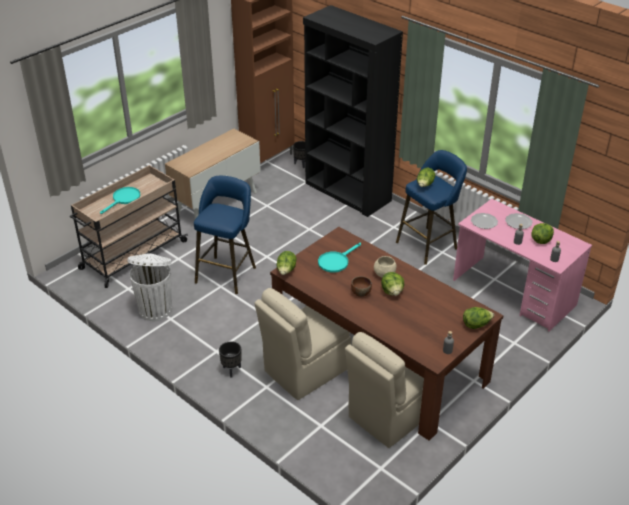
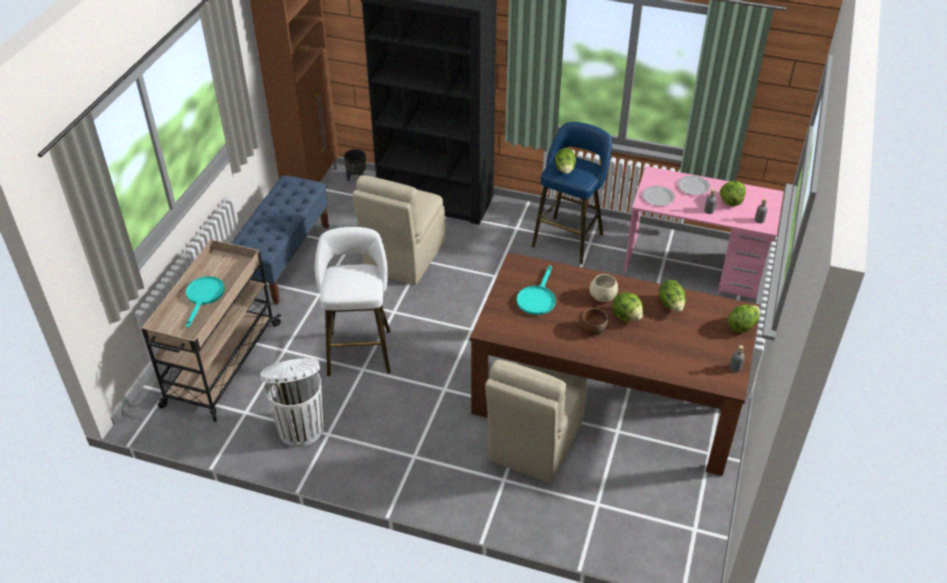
camera: 25 degrees left, 5 degrees up
(217, 202) = (284, 259): cabinet -> blue bench
(227, 273) = (359, 349): blue stool -> white stool
(231, 370) = (448, 474): black planter -> none
(286, 271) = (488, 330): lettuce -> lettuce (671, 305)
(390, 414) = (663, 460): beige chair -> beige chair (403, 257)

